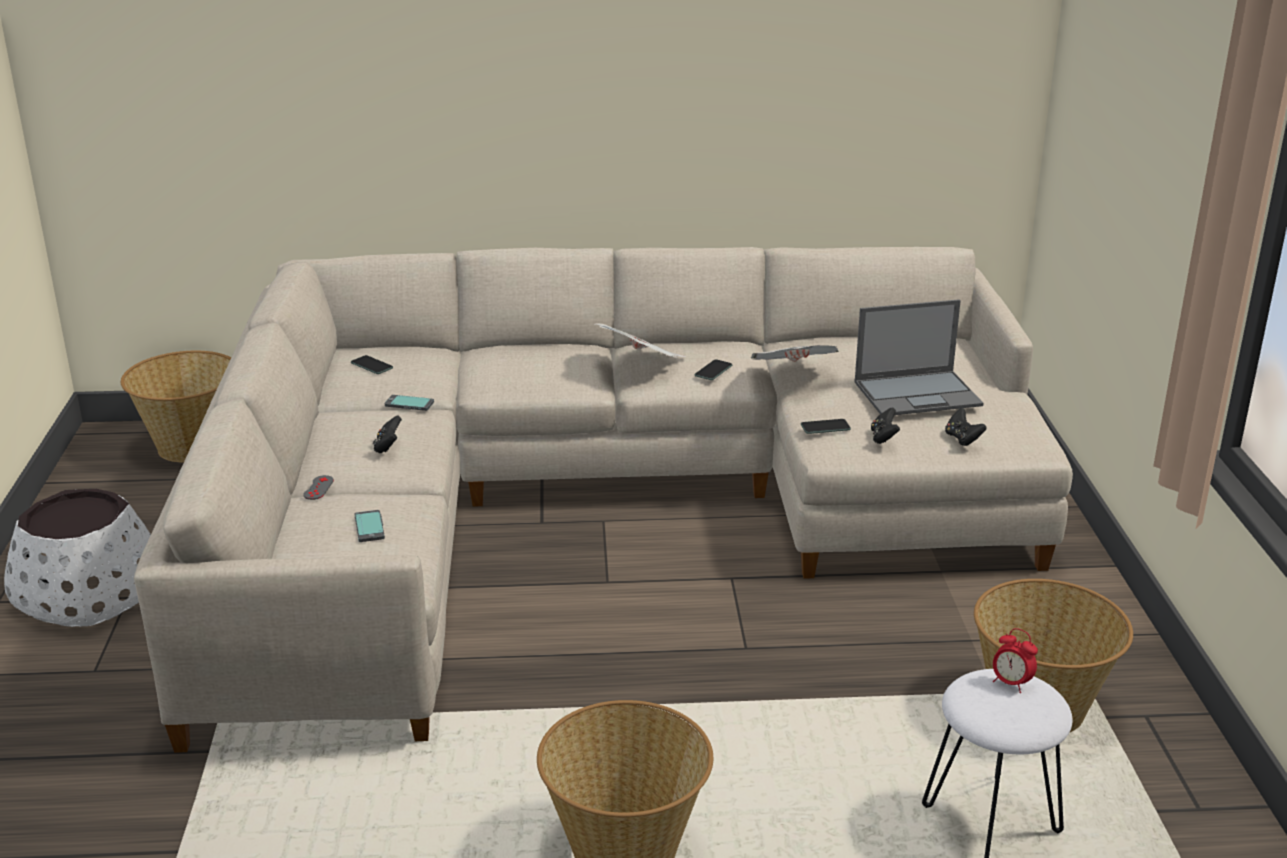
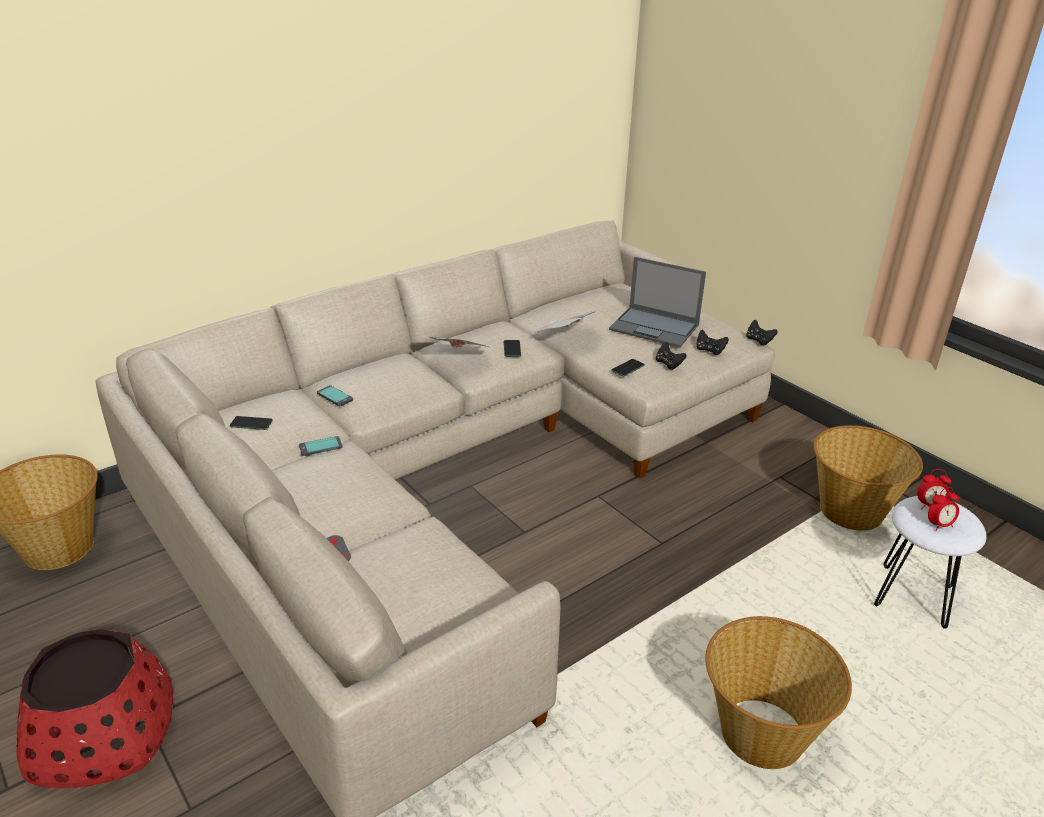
camera: 35 degrees left, 5 degrees up
(89, 595) = (104, 735): white planter -> red planter
(369, 527) = (427, 568): phone -> phone (335, 396)
(388, 446) = (355, 490): black game controller -> black game controller (759, 340)
(918, 393) = (655, 327): laptop -> laptop turned 75 degrees clockwise
(990, 704) = (939, 525): none -> alarm clock

